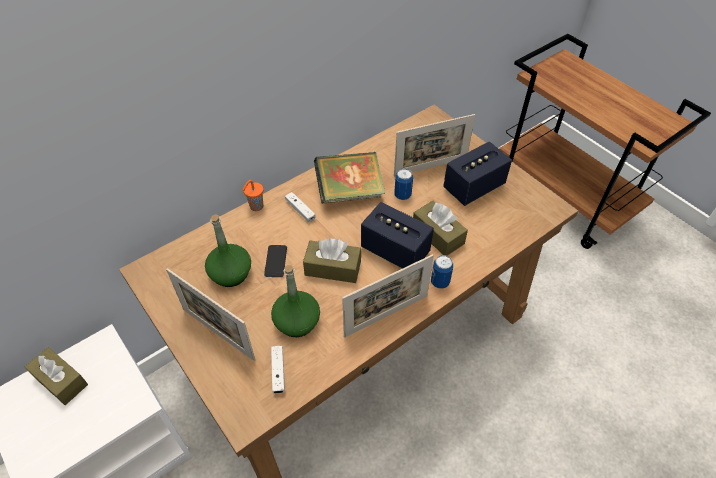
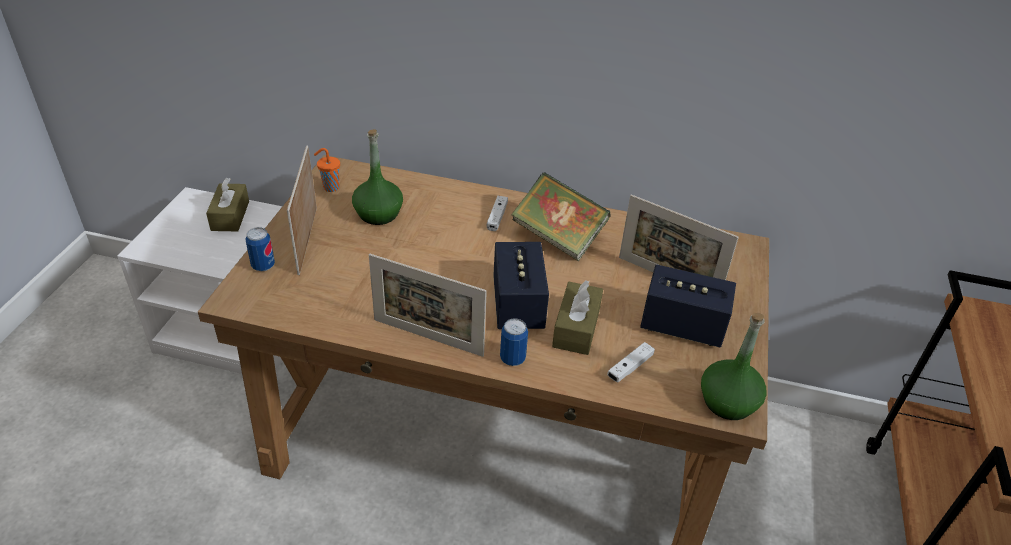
camera: 50 degrees right, 10 degrees down
(256, 207) = (469, 189): orange cup -> orange cup (330, 187)
(276, 261) = (419, 233): phone -> none
(278, 372) = (298, 295): white game controller -> white game controller (630, 367)
(297, 322) = (363, 280): green bottle -> green bottle (727, 402)
(333, 268) = (449, 272): brown tissue box -> none
(402, 195) = (600, 276): can -> can (263, 266)

